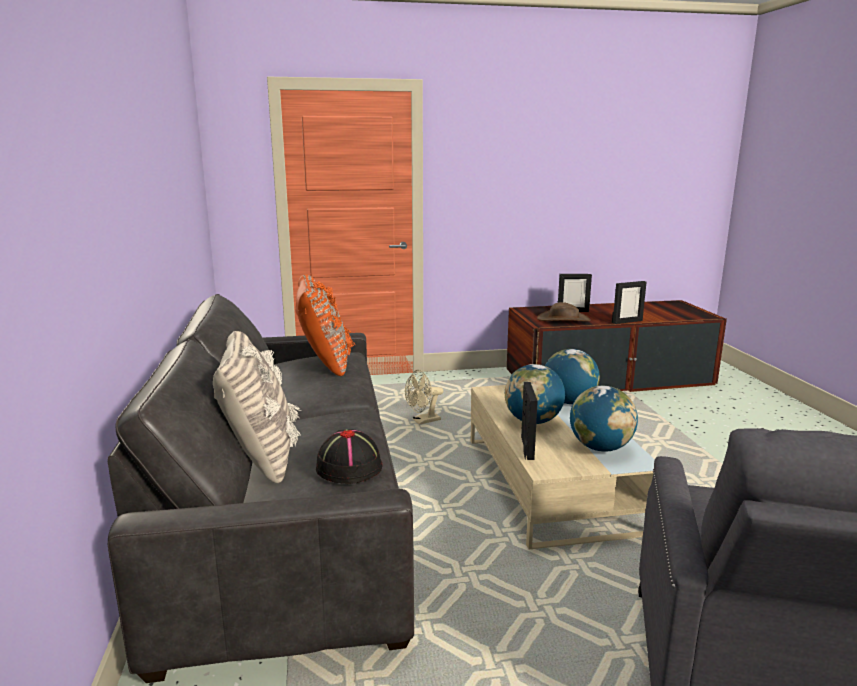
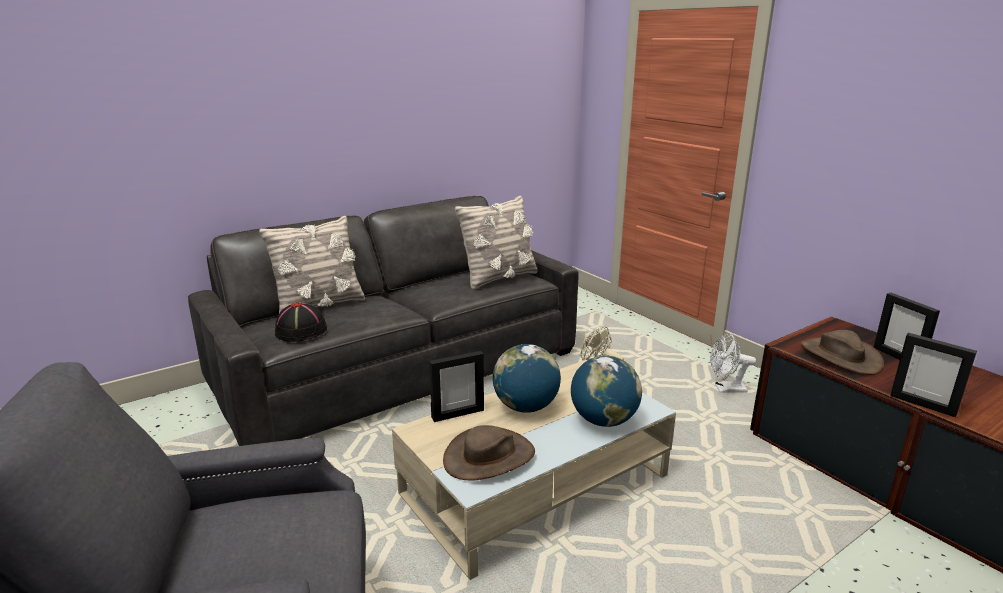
camera: 65 degrees right, 5 degrees up
(326, 363) = (499, 278): orange pillow -> beige pillow
(476, 386) = (725, 389): none -> white fan
(600, 448) = (489, 457): globe -> brown hat

